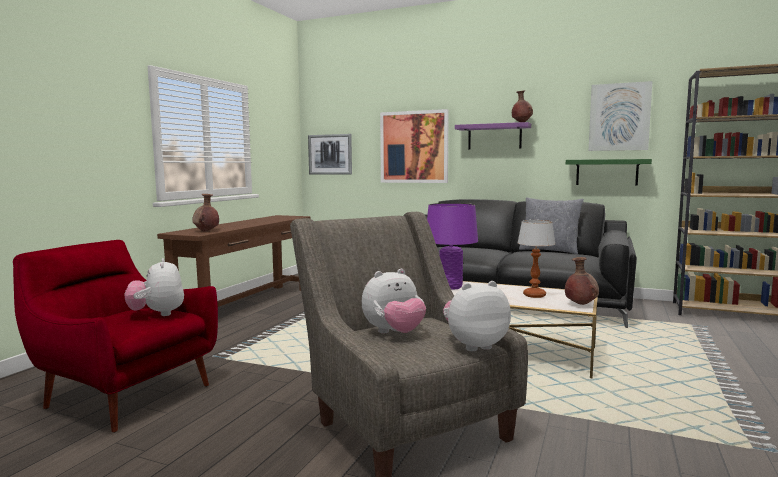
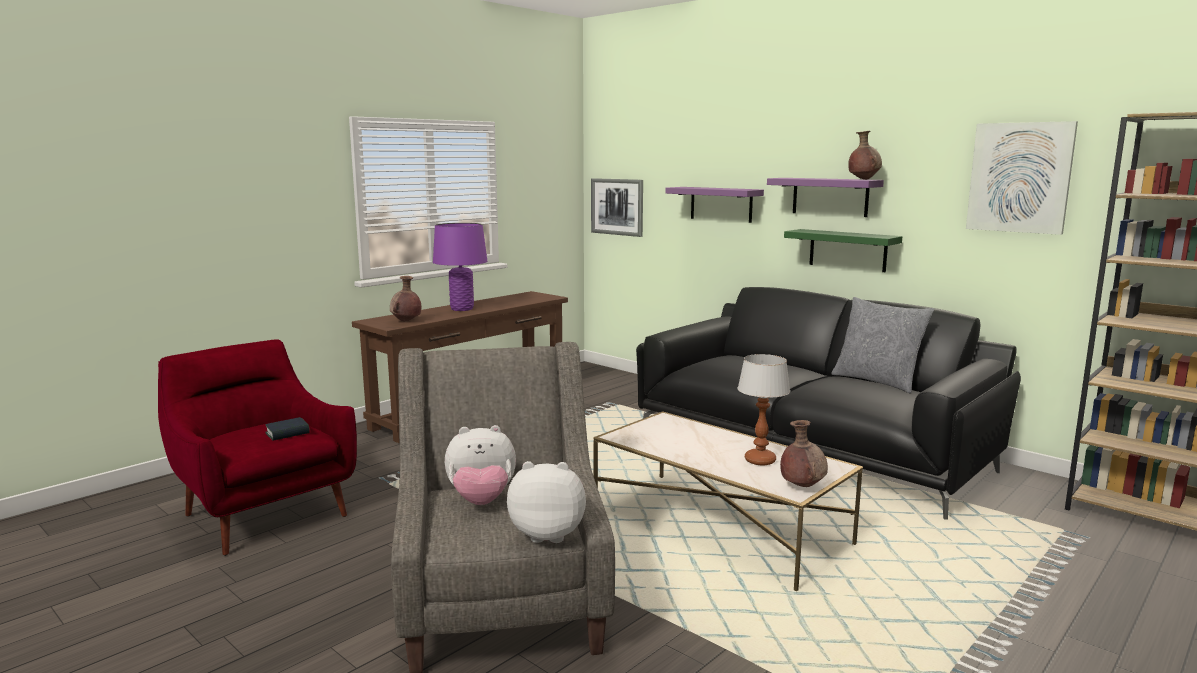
camera: 20 degrees right, 5 degrees up
(157, 314) = (287, 433): plush toy -> book
(414, 147) = (721, 204): picture -> purple shelf
(450, 287) = (666, 430): purple table lamp -> purple table lamp (462, 309)
(606, 172) = (994, 264): green shelf -> green shelf (847, 250)

